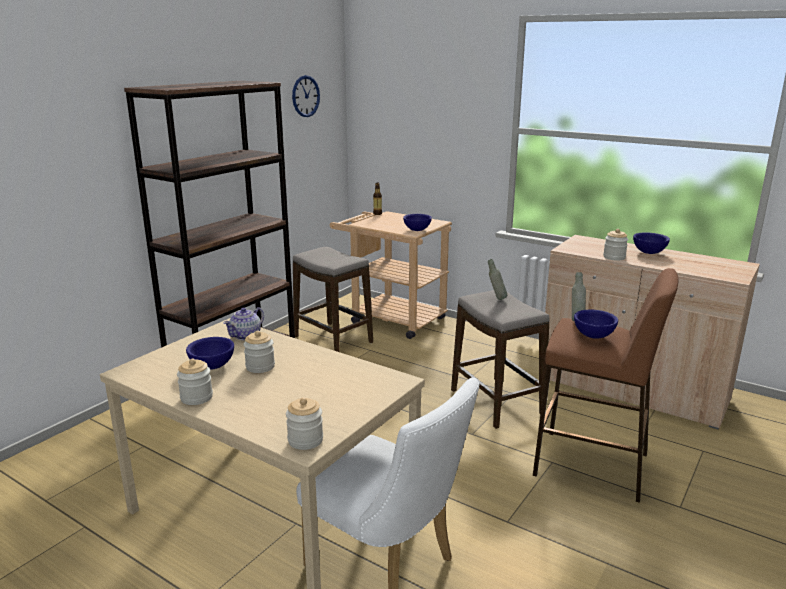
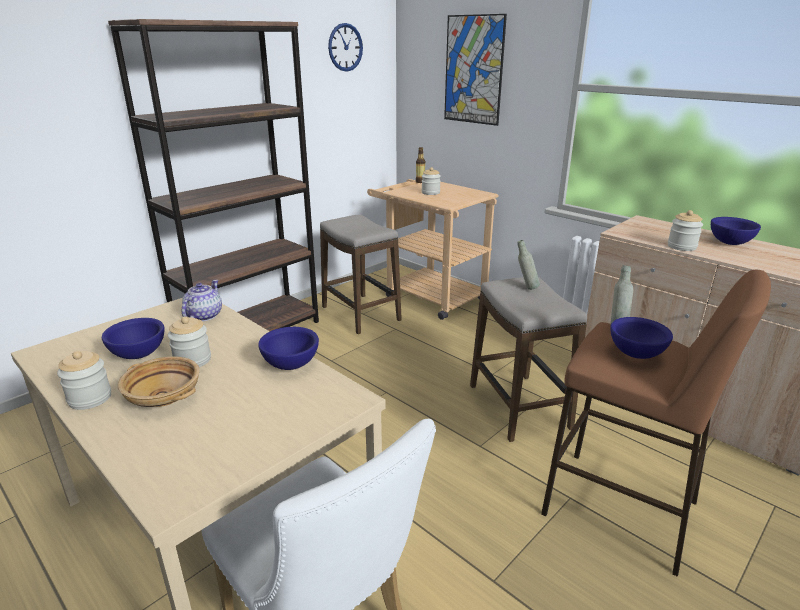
camera: 10 degrees right, 5 degrees up
(246, 336) = (203, 316): teapot -> teapot turned 150 degrees clockwise
(255, 391) = (164, 396): none -> beige bowl
(305, 440) = (177, 486): jar -> jar (430, 193)
(417, 230) = (455, 201): blue bowl -> blue bowl (292, 364)
(423, 115) = (473, 70): none -> picture

